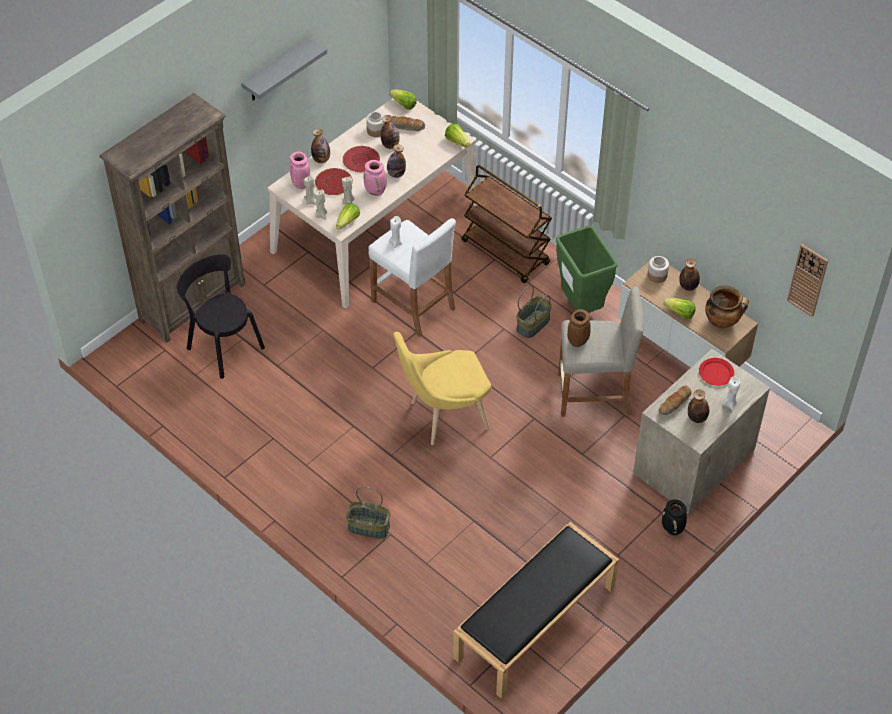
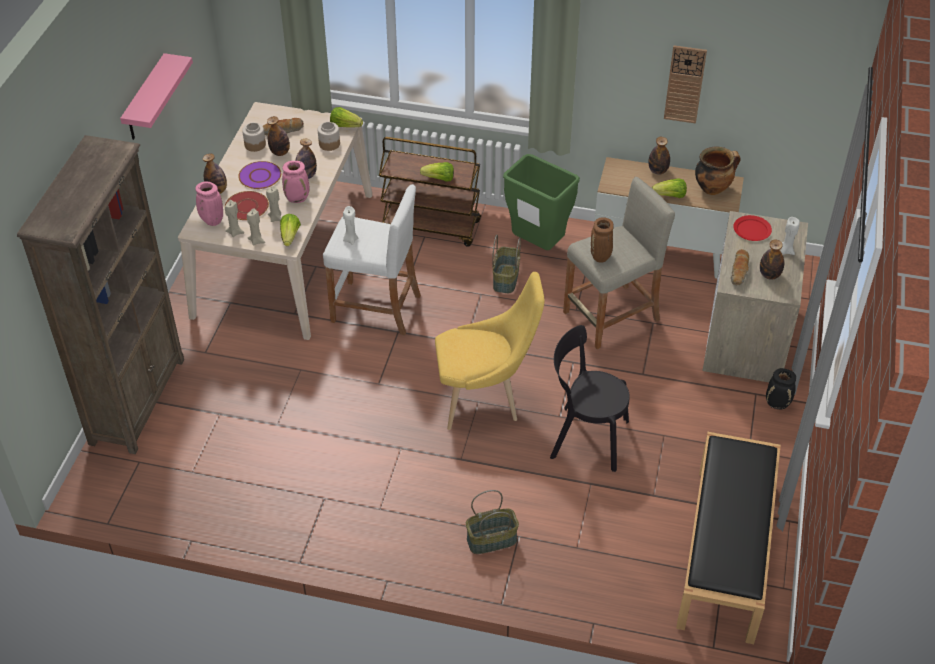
camera: 30 degrees left, 5 degrees down
(223, 345) = (203, 429): black chair -> black chair (585, 437)
(276, 71) = (145, 99): grey shelf -> pink shelf
(361, 160) = (260, 176): red plate -> purple plate
(403, 105) = (265, 113): lettuce -> lettuce (439, 179)
(443, 416) = (485, 398): yellow chair -> yellow chair turned 135 degrees counterclockwise
(657, 275) = (622, 172): jar -> jar (329, 144)
(807, 280) = (803, 101): wall clock -> wall clock (685, 84)

